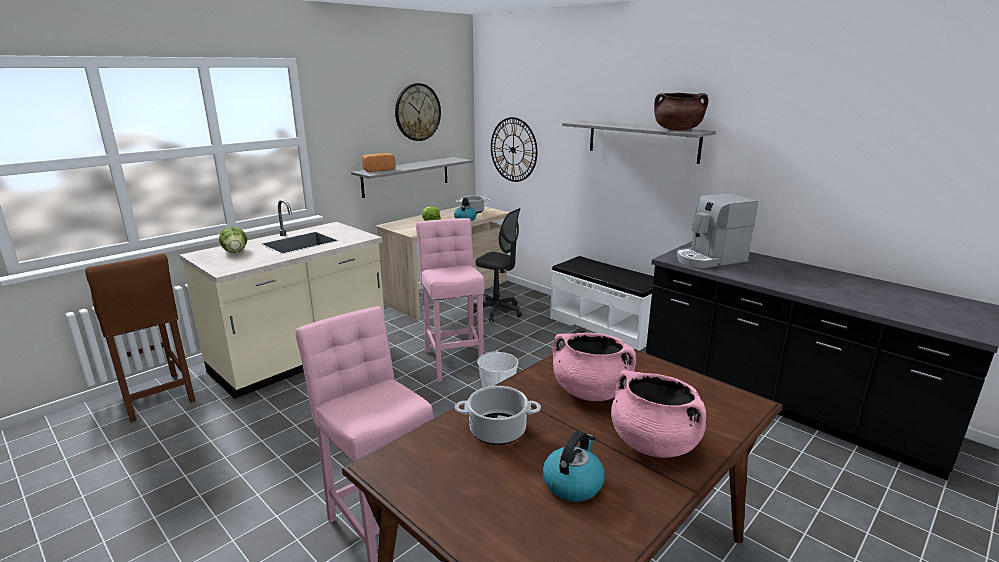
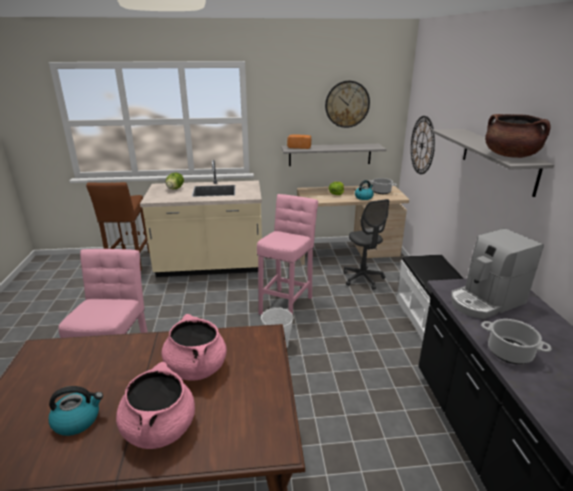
camera: 40 degrees right, 5 degrees up
(498, 430) = (108, 362): cooking pot -> cooking pot (510, 353)
(709, 259) = (485, 301): coffee machine -> coffee machine turned 45 degrees counterclockwise

